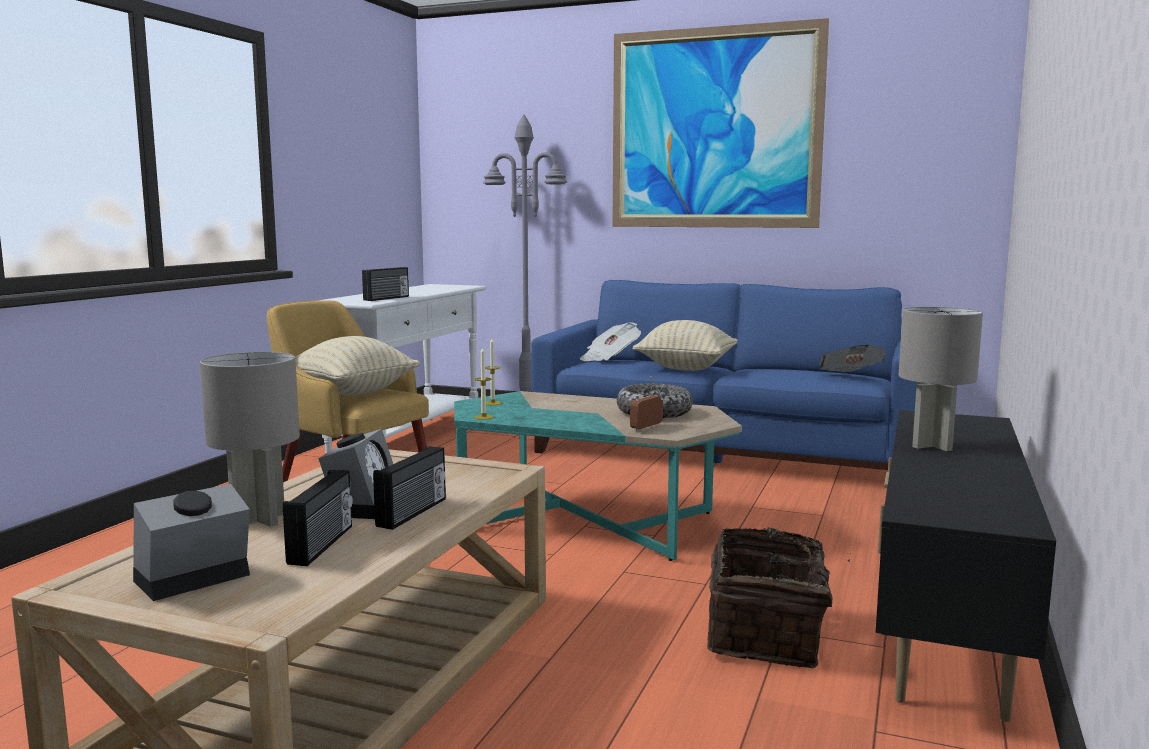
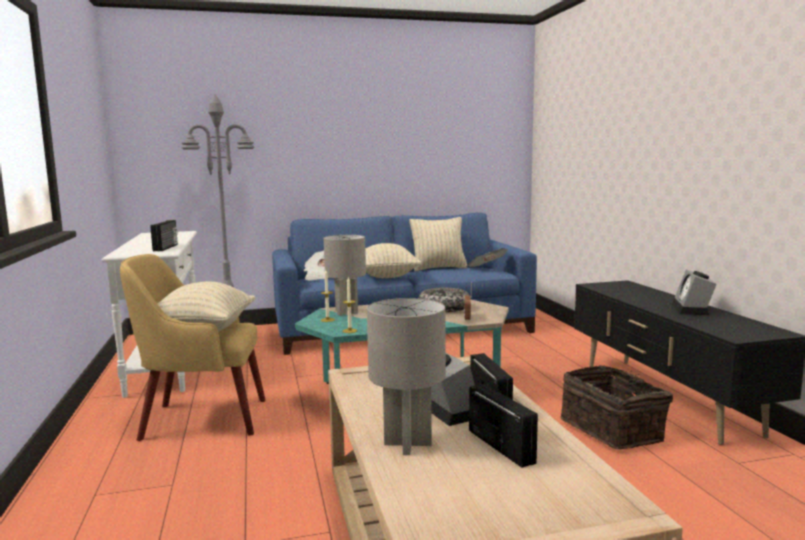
camera: 35 degrees left, 0 degrees up
(190, 581) = (497, 504): alarm clock -> alarm clock (692, 310)
(714, 128) = (359, 110): picture -> none
(793, 369) = (438, 268): none -> beige pillow
(932, 445) = (642, 300): grey table lamp -> grey table lamp (346, 312)

